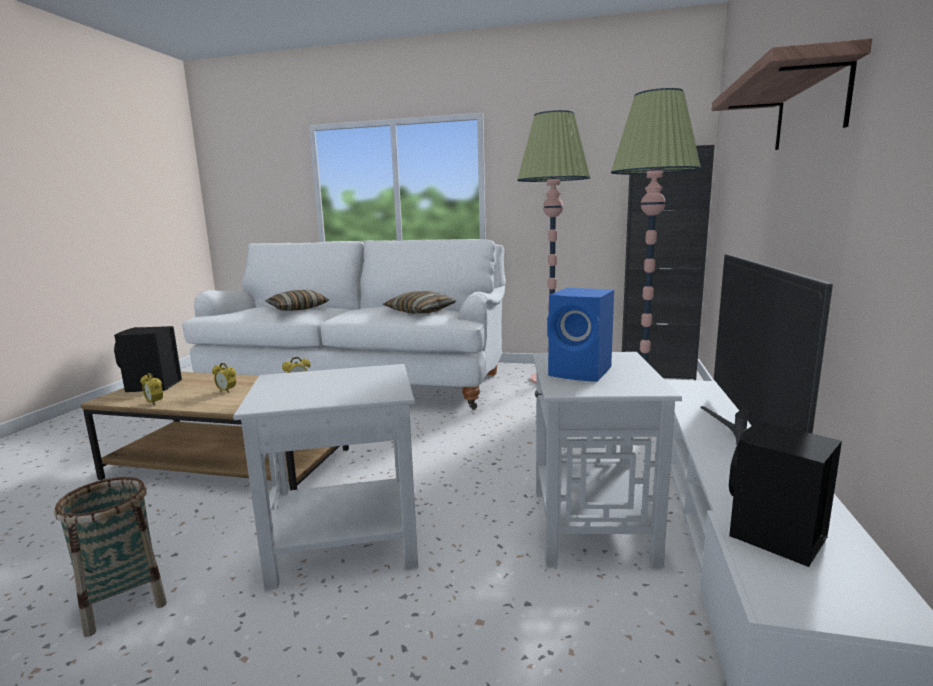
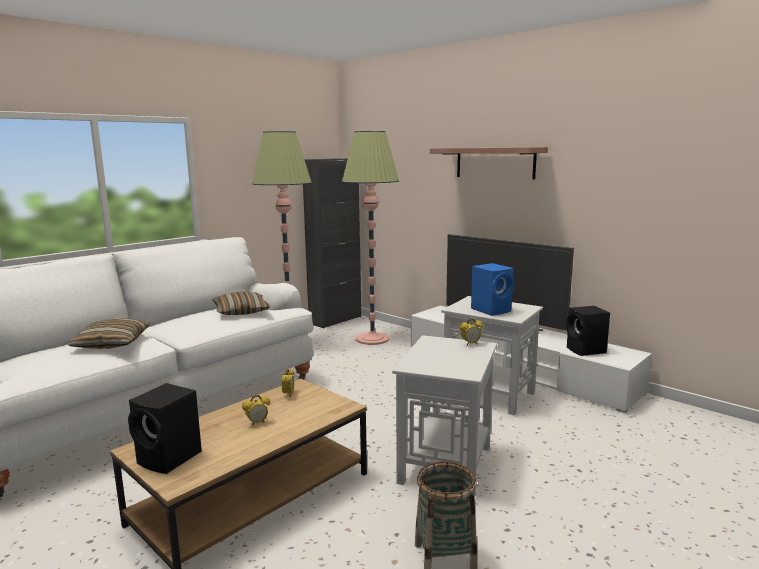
camera: 60 degrees left, 0 degrees up
(154, 403) = (240, 457): alarm clock -> alarm clock (470, 344)

